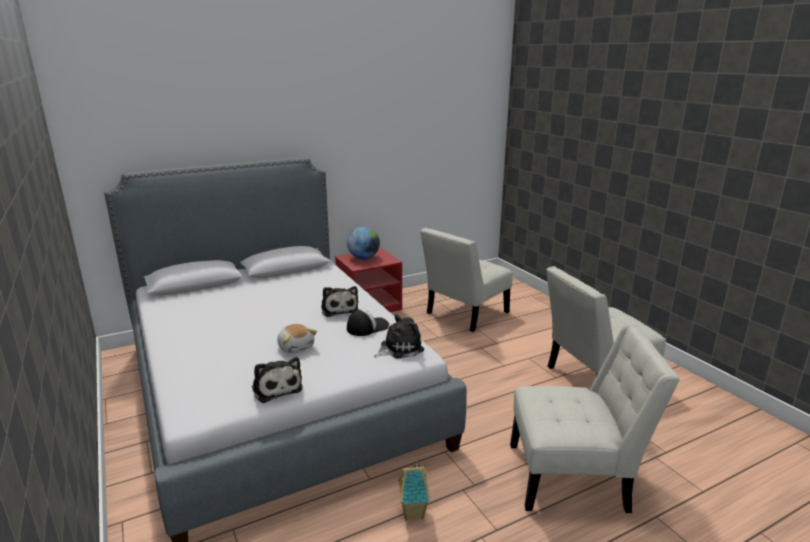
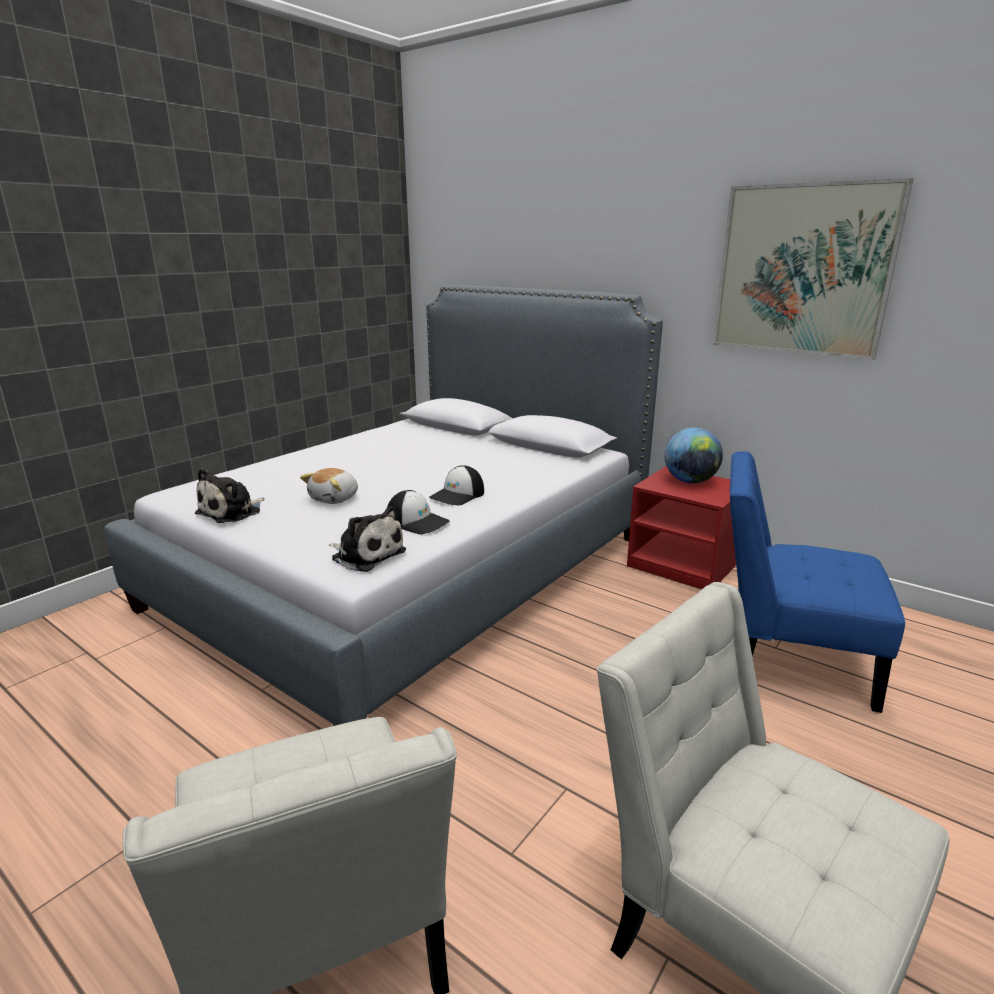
camera: 65 degrees right, 0 degrees up
(339, 309) = (458, 495): plush toy -> cap
(386, 132) = (802, 270): none -> picture
(414, 513) = (196, 748): toy house -> none
(464, 314) = (786, 658): white chair -> blue chair

